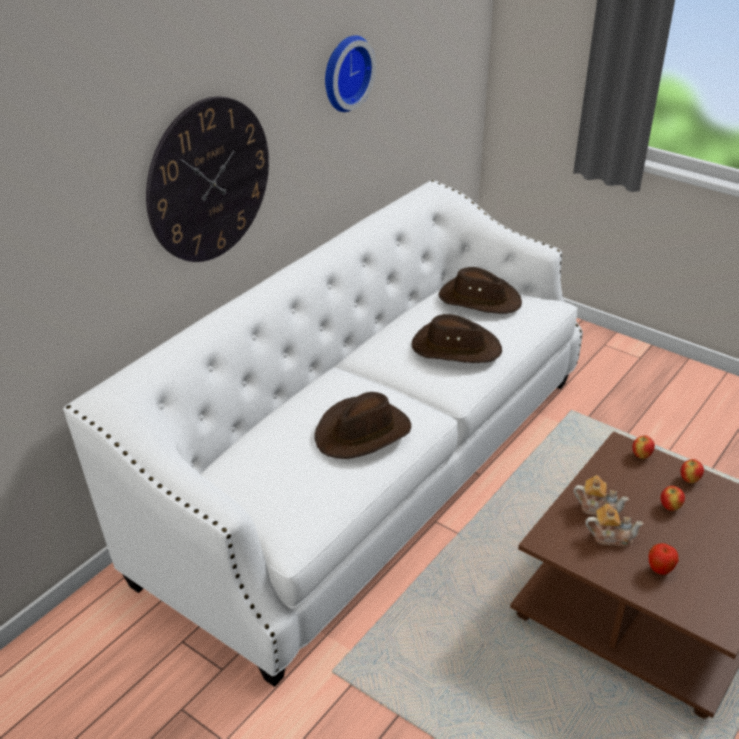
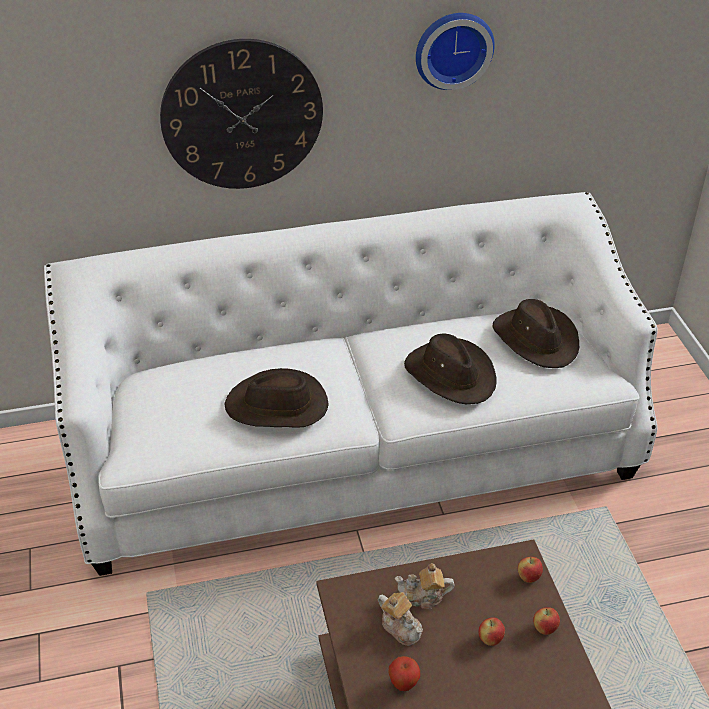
camera: 40 degrees right, 5 degrees up
(598, 508) = (423, 597): teapot -> teapot turned 120 degrees clockwise

